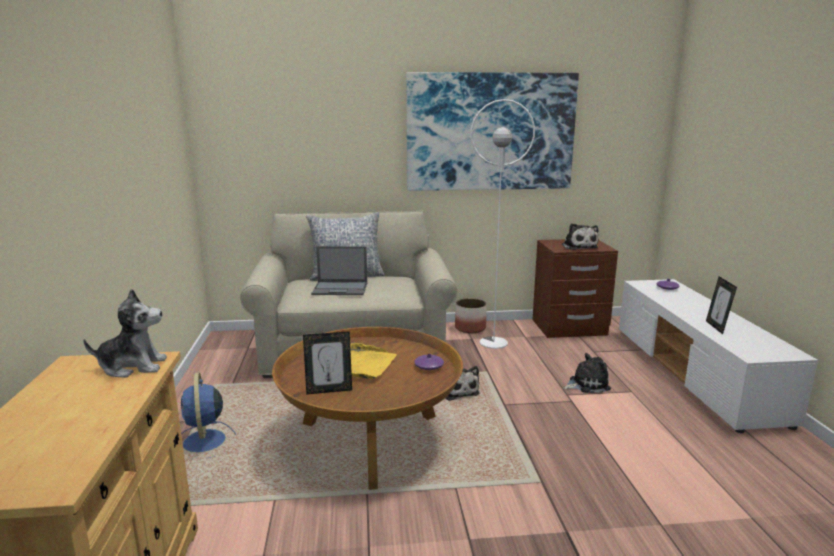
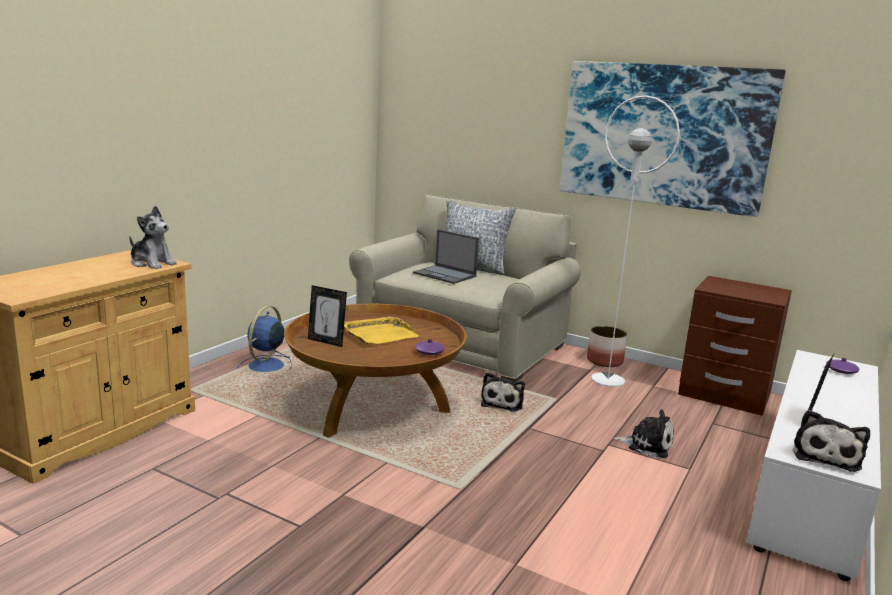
camera: 35 degrees right, 0 degrees up
(578, 246) = (742, 291): plush toy -> plush toy (825, 455)

